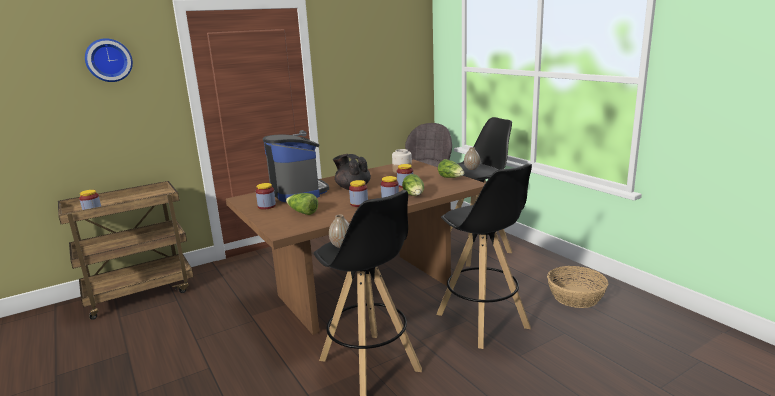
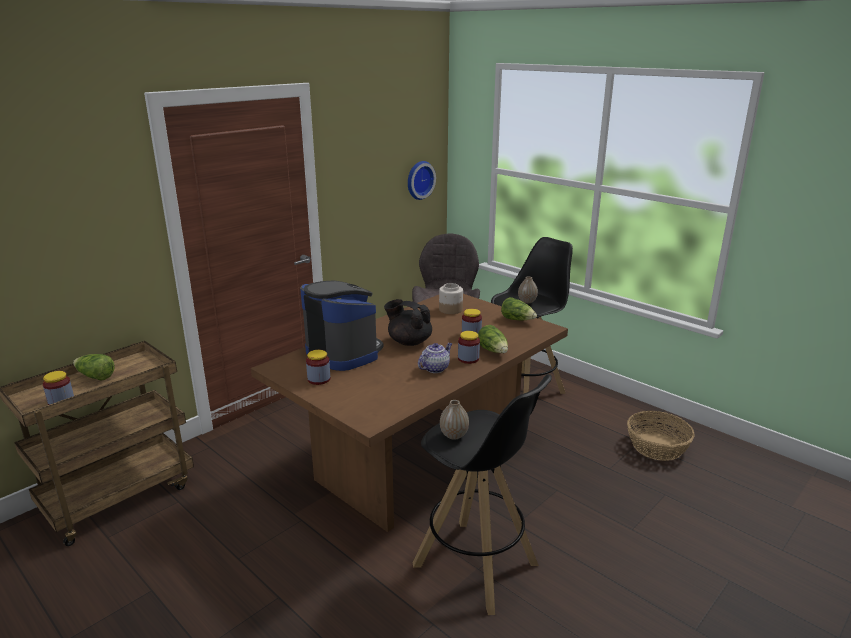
camera: 15 degrees left, 5 degrees up
(108, 60) = (61, 182): wall clock -> wall clock (419, 180)
(302, 212) = (373, 387): lettuce -> lettuce (95, 376)
(359, 204) = (435, 368): jar -> teapot
(482, 321) = (574, 489): black stool -> none

